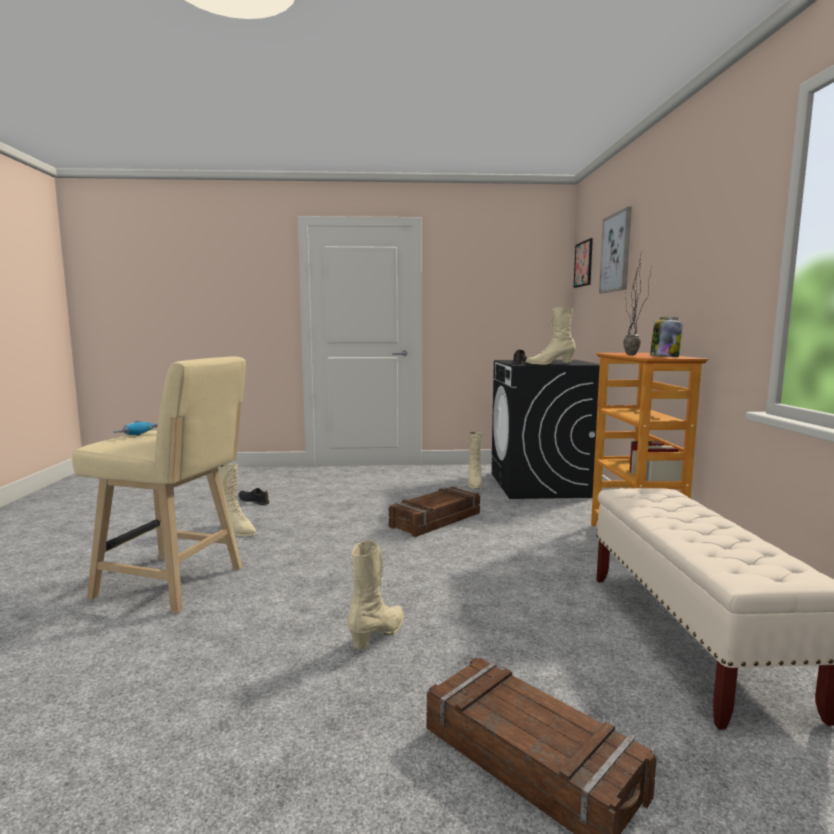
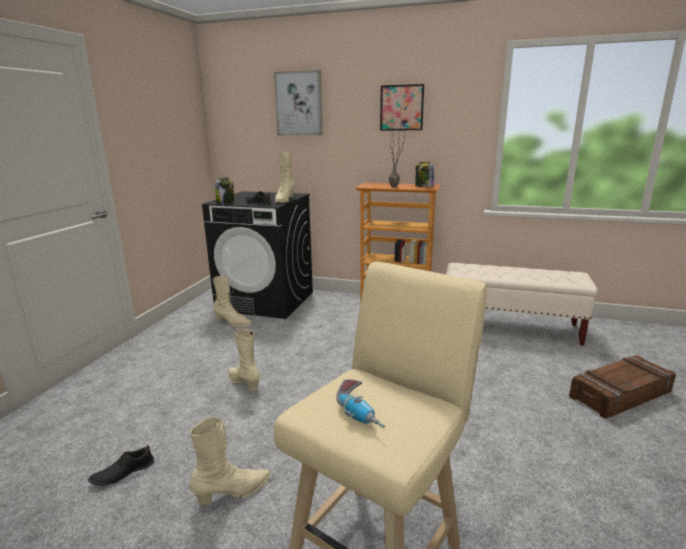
camera: 70 degrees left, 10 degrees up
(379, 634) = (504, 419): beige boot -> beige boot (244, 383)
(436, 520) = (308, 358): crate -> none
(509, 360) = (226, 202): none -> jar
(583, 264) = (232, 105): picture -> picture (401, 107)

